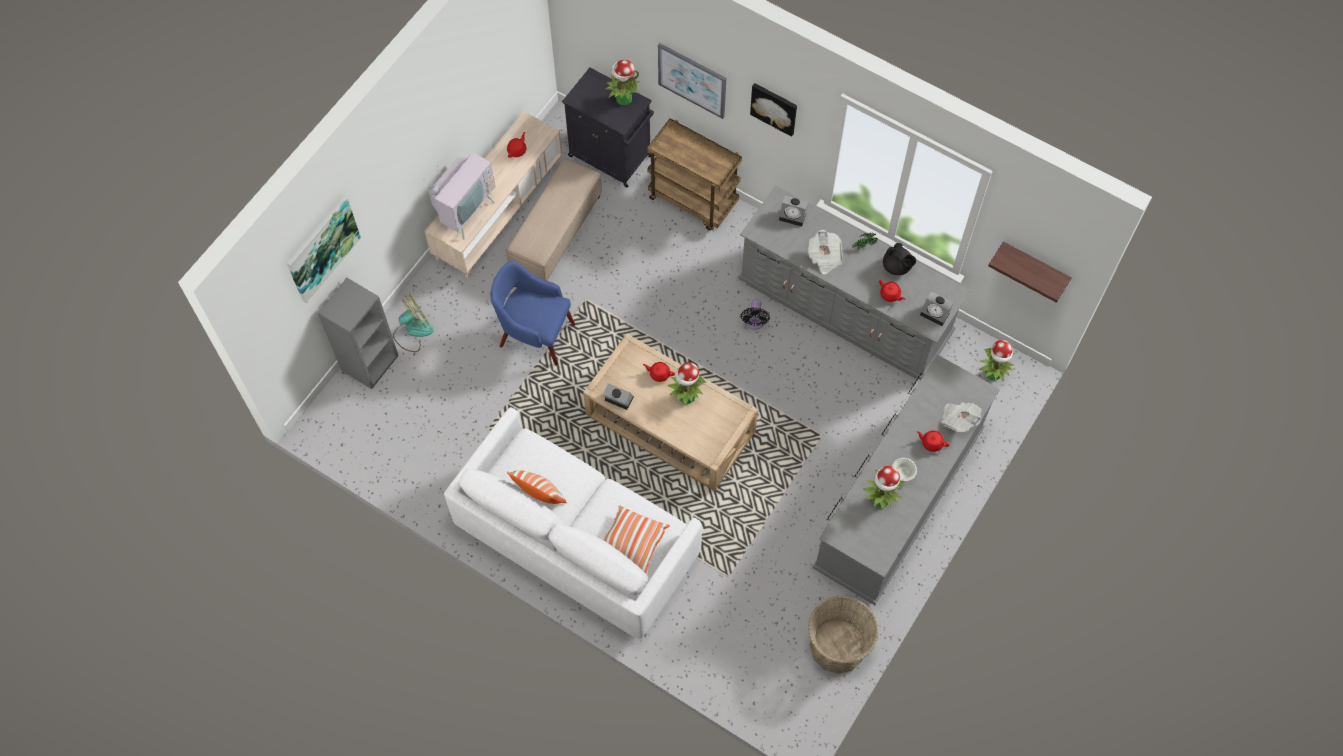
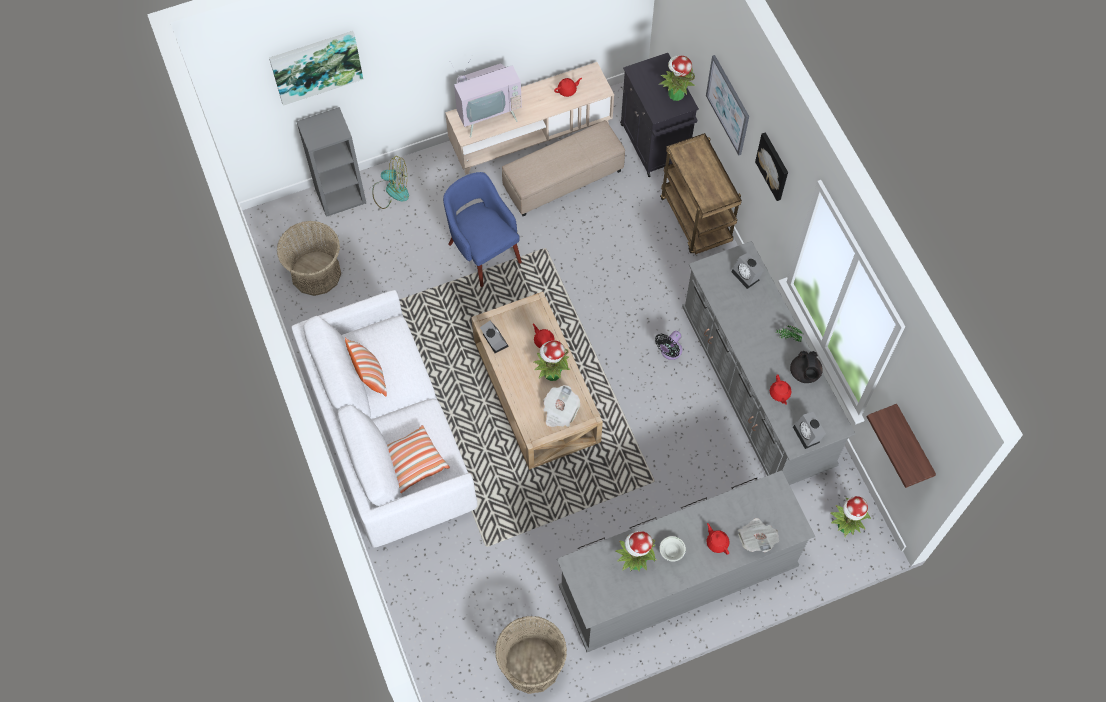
camera: 35 degrees right, 0 degrees up
(401, 443) = (316, 273): none -> basket
(824, 257) = (746, 326): newspaper -> newspaper (560, 411)

